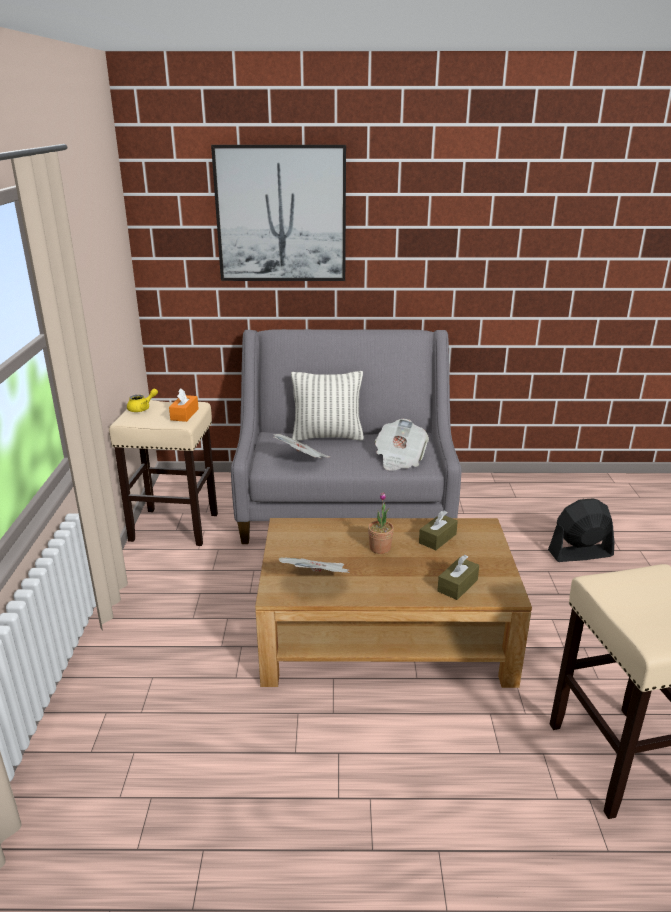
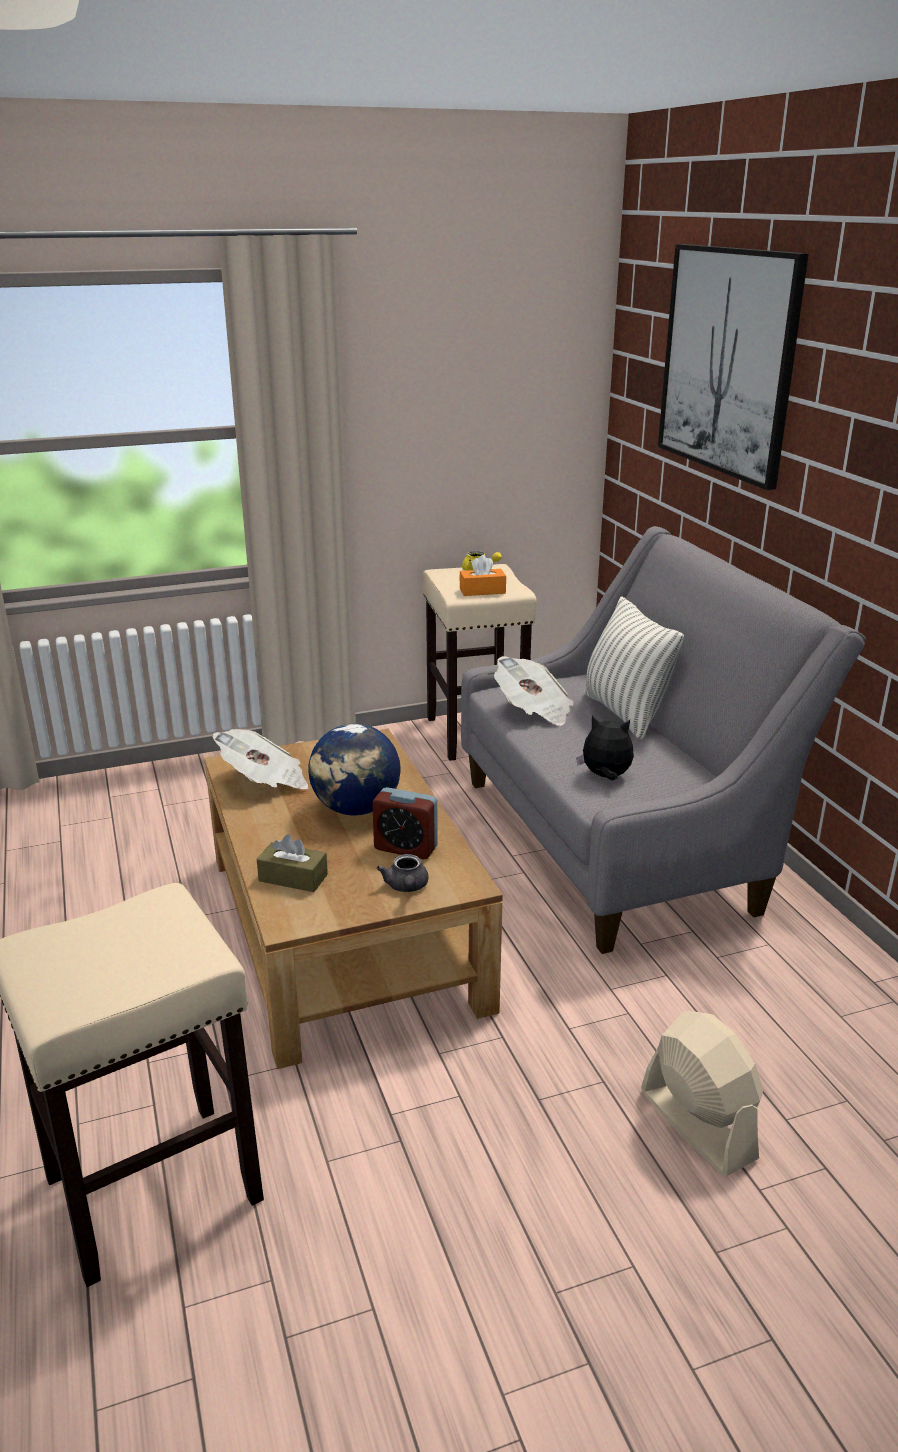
camera: 70 degrees right, 0 degrees up
(380, 548) = (356, 809): potted plant -> globe
(399, 459) = (605, 777): newspaper -> plush toy
(437, 538) = (405, 848): brown tissue box -> alarm clock
(481, 546) = (406, 887): none -> grey teapot
(580, 553) = (697, 1123): black fan -> beige fan

